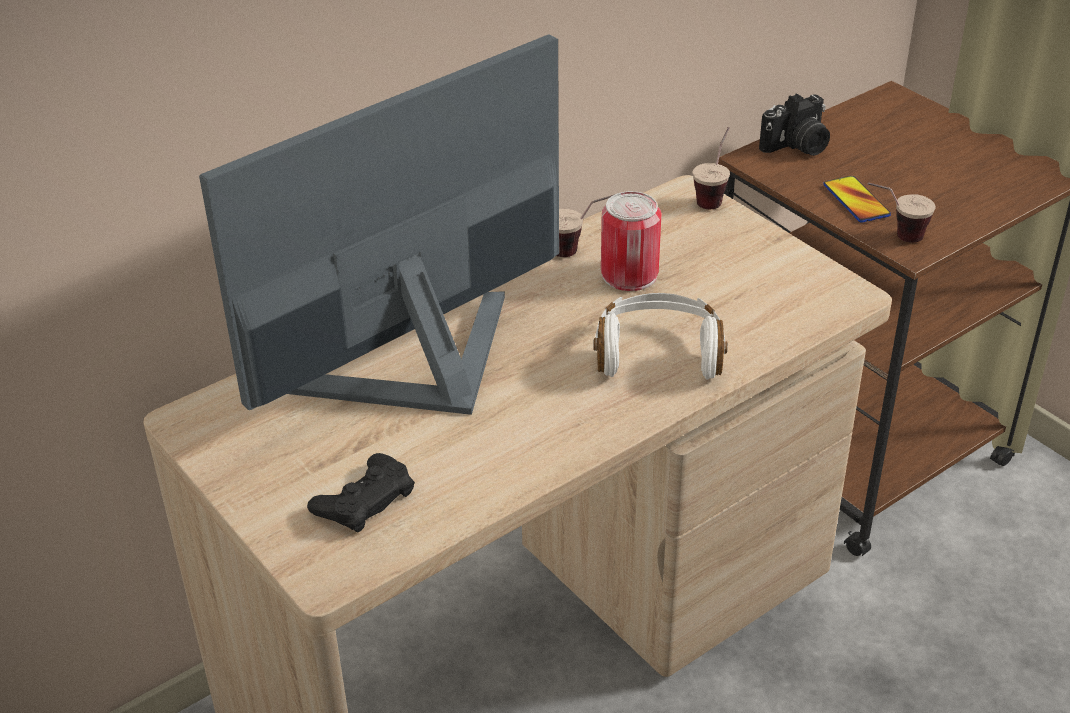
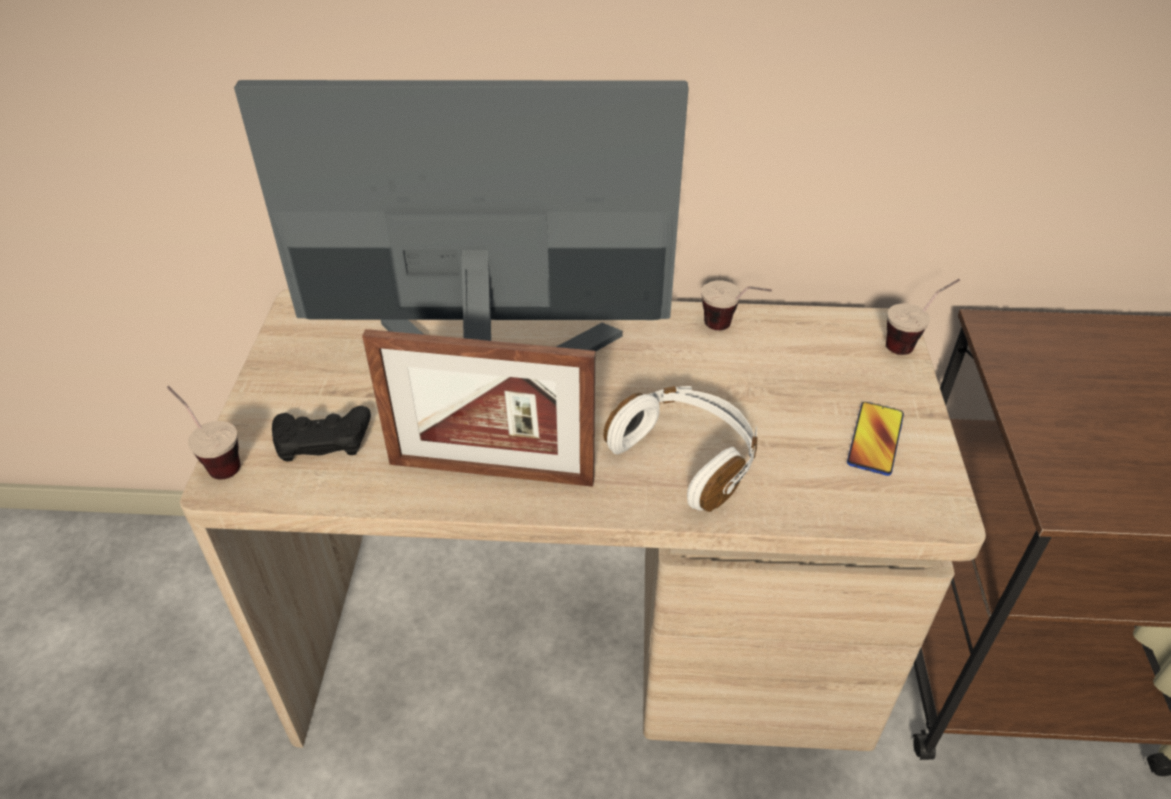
camera: 40 degrees right, 5 degrees up
(533, 442) = (491, 472): none -> picture frame
(629, 274) = (747, 373): can -> none
(797, 147) = (1055, 336): camera -> none
(856, 200) = (1059, 420): phone -> phone (875, 439)
(894, 236) = (1061, 478): cup -> cup (213, 459)

